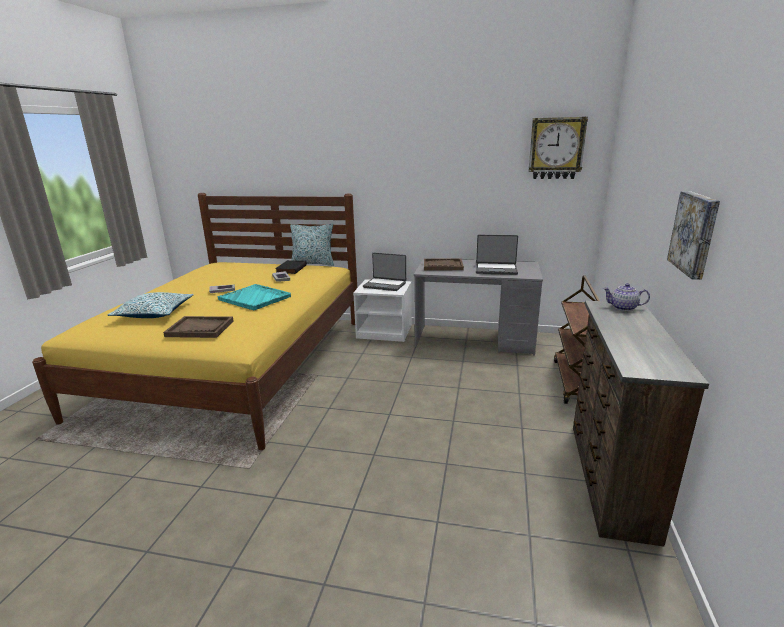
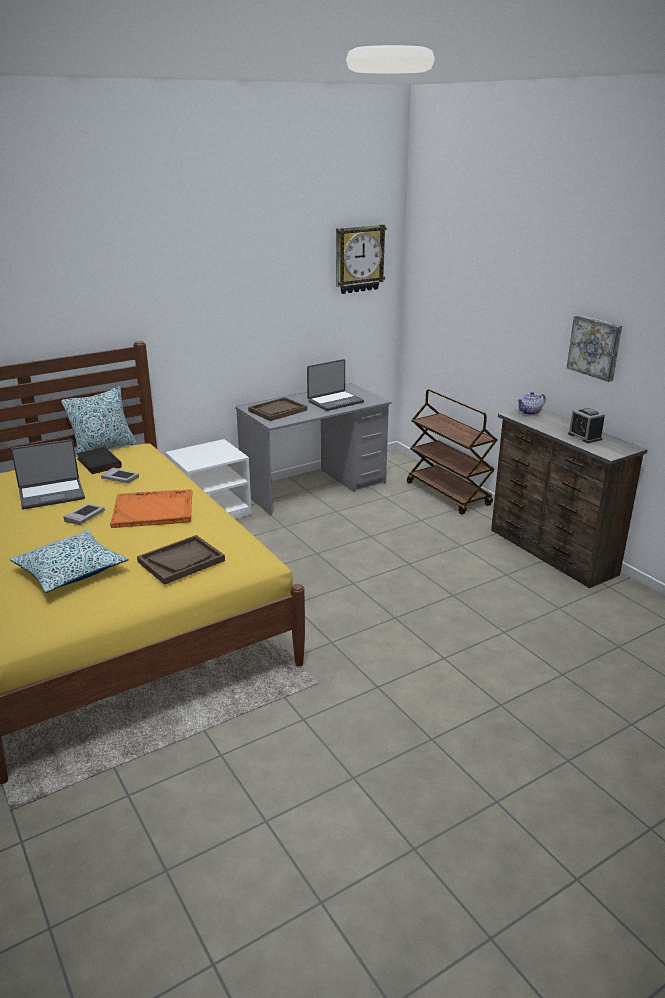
camera: 45 degrees left, 5 degrees up
(255, 298) = (154, 510): turquoise tray -> orange tray
(385, 285) = (205, 452): laptop -> laptop (51, 494)
(642, 344) = (584, 436): none -> alarm clock

